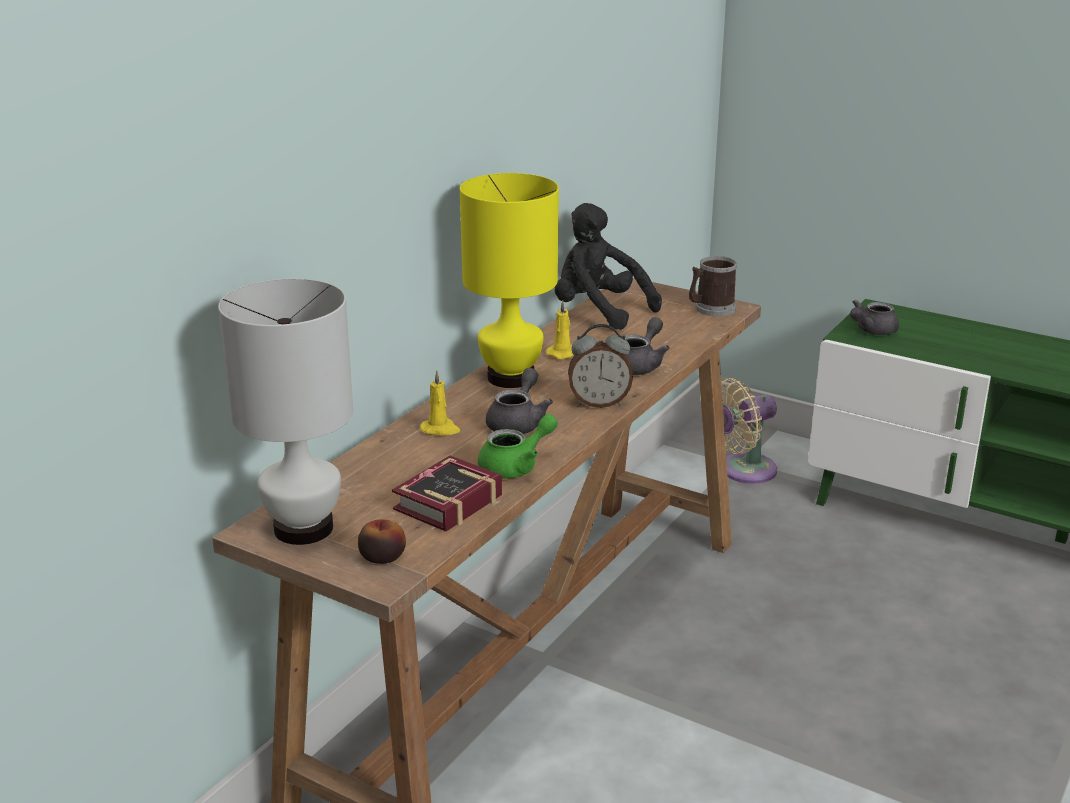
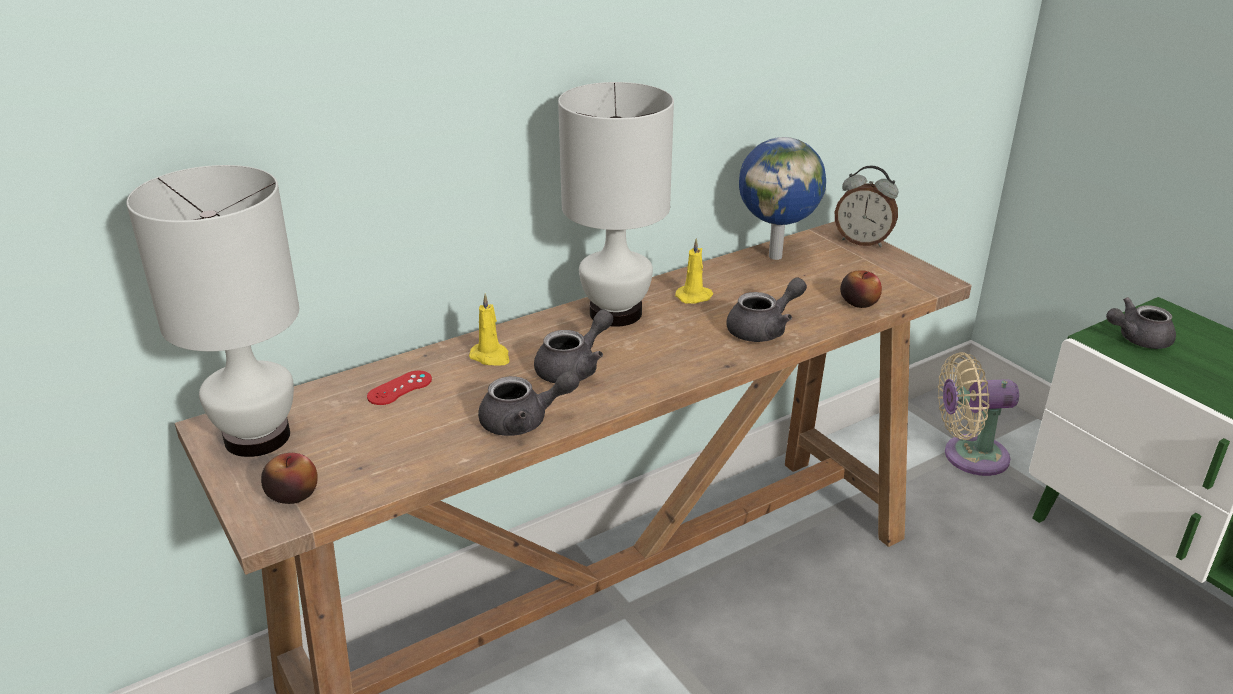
camera: 25 degrees right, 5 degrees up
(387, 467) = (400, 388): none -> red game controller
(443, 503) = (411, 446): book -> none
(511, 377) = (616, 312): yellow table lamp -> white table lamp
(516, 466) = (524, 421): green teapot -> grey teapot
(598, 311) = (776, 255): black plush toy -> globe
(599, 403) = (680, 365): alarm clock -> alarm clock (862, 241)
(691, 333) = (859, 302): none -> apple
(710, 309) = (905, 278): mug -> none

